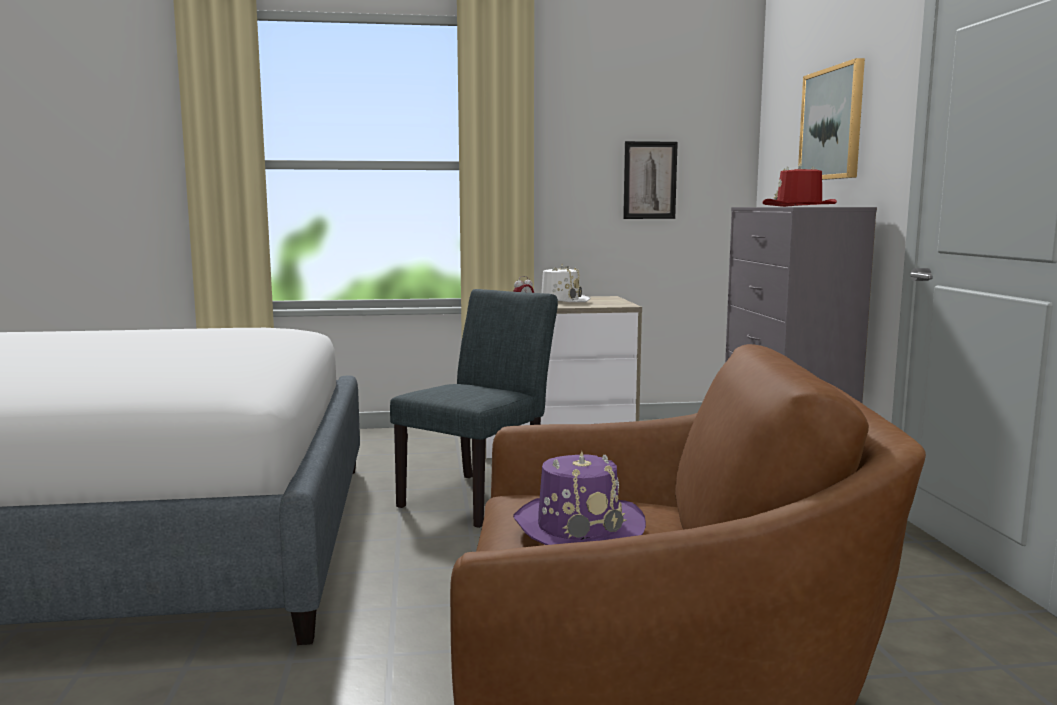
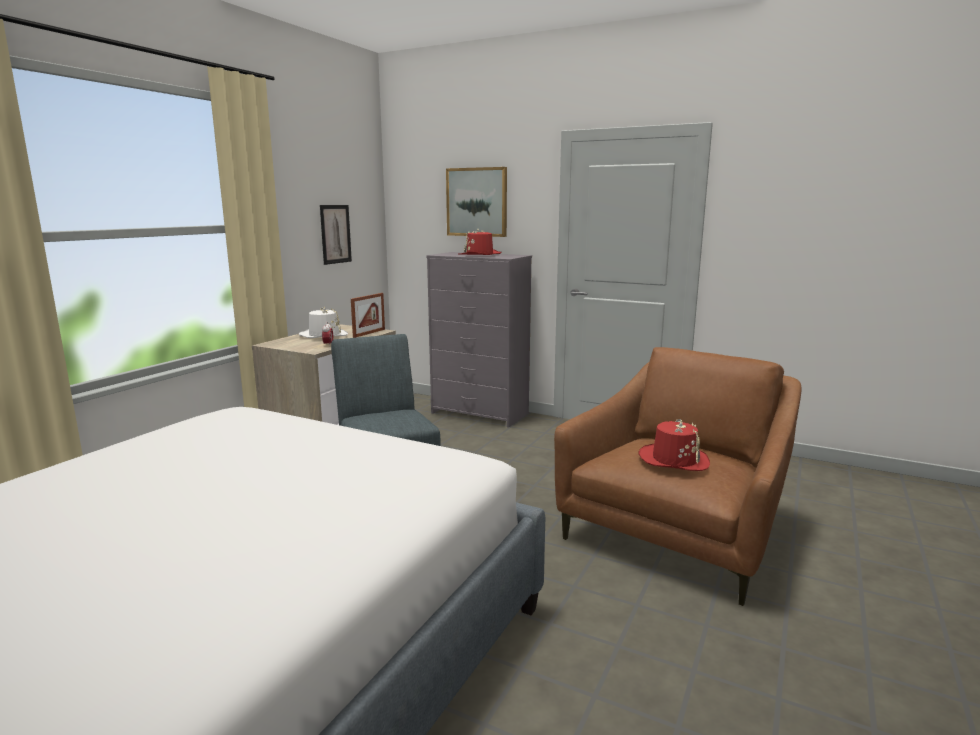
camera: 55 degrees left, 5 degrees up
(578, 526) = (674, 459): purple hat -> red hat
(604, 304) = (369, 333): none -> picture frame

